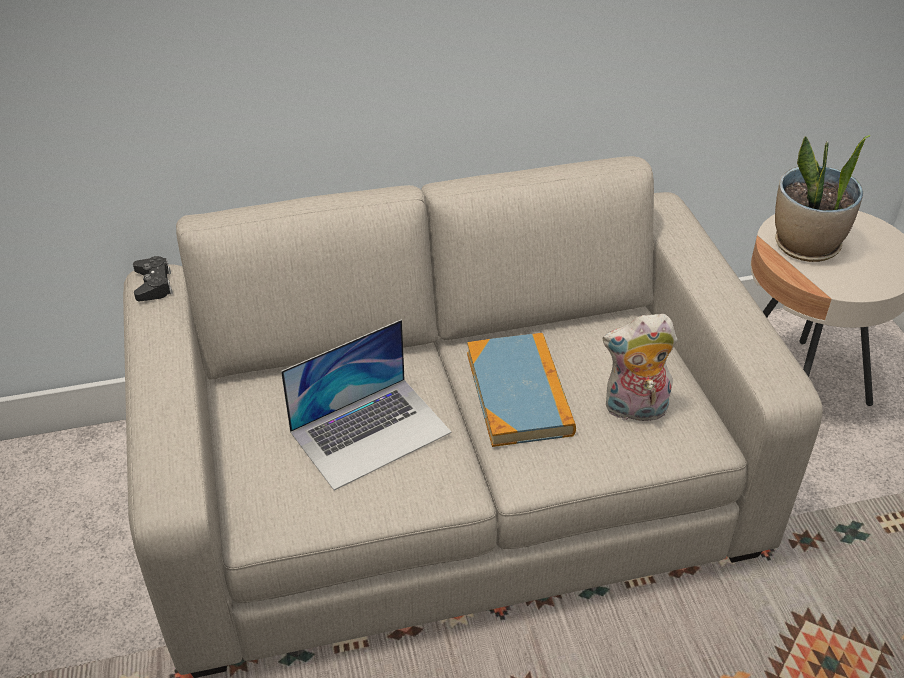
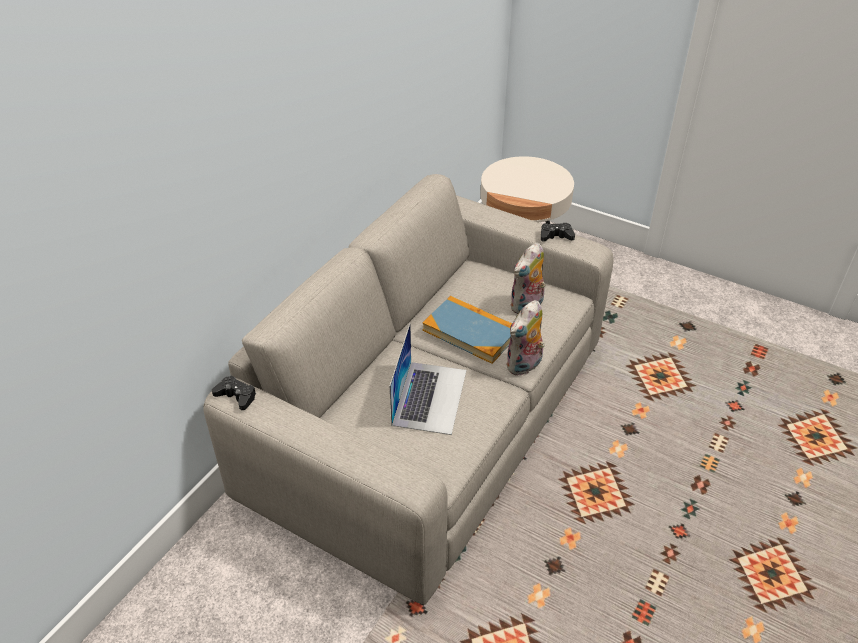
camera: 45 degrees left, 0 degrees up
(528, 478) = (524, 366): none -> plush toy
(752, 335) = (555, 236): none -> black game controller
(805, 246) = (513, 185): potted plant -> none

